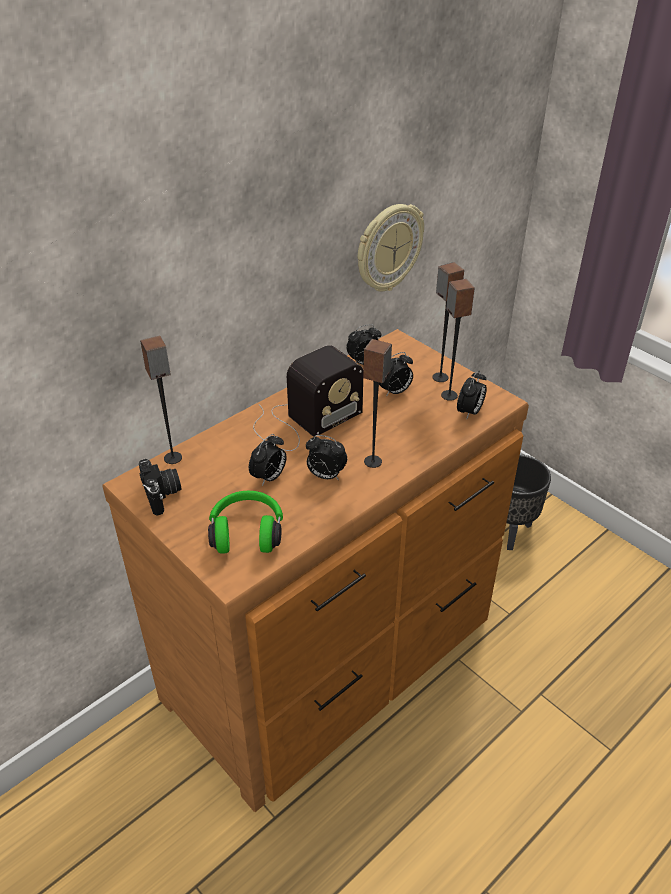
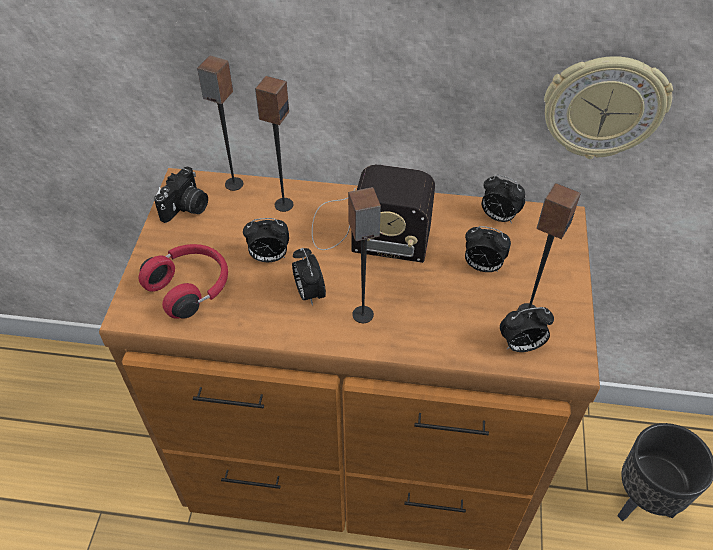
camera: 50 degrees right, 10 degrees up
(247, 532) = (191, 287): green headphones -> red headphones
(440, 377) = (547, 287): speaker -> speaker (283, 204)

